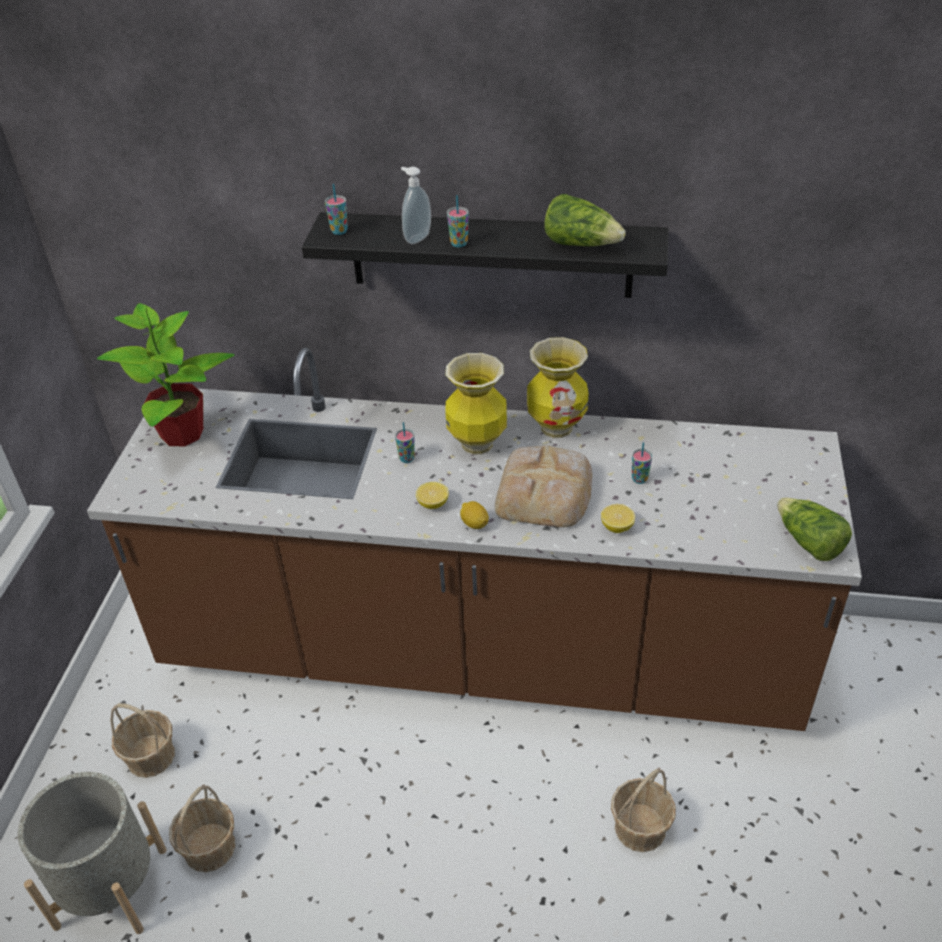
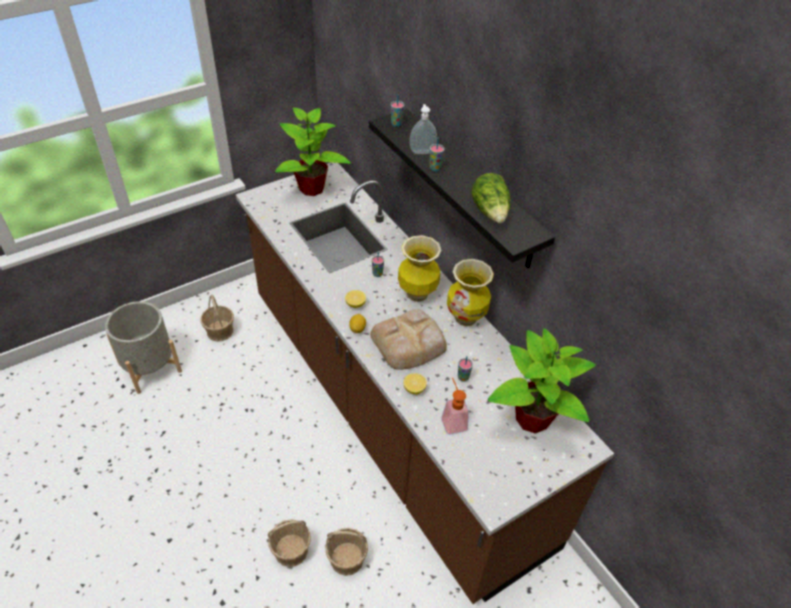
camera: 45 degrees right, 5 degrees up
(210, 847) = (194, 386): basket -> basket (291, 550)
(691, 521) = (452, 420): none -> soap dispenser
(743, 461) = (531, 418): none -> potted plant
(808, 542) = (493, 488): lettuce -> none

